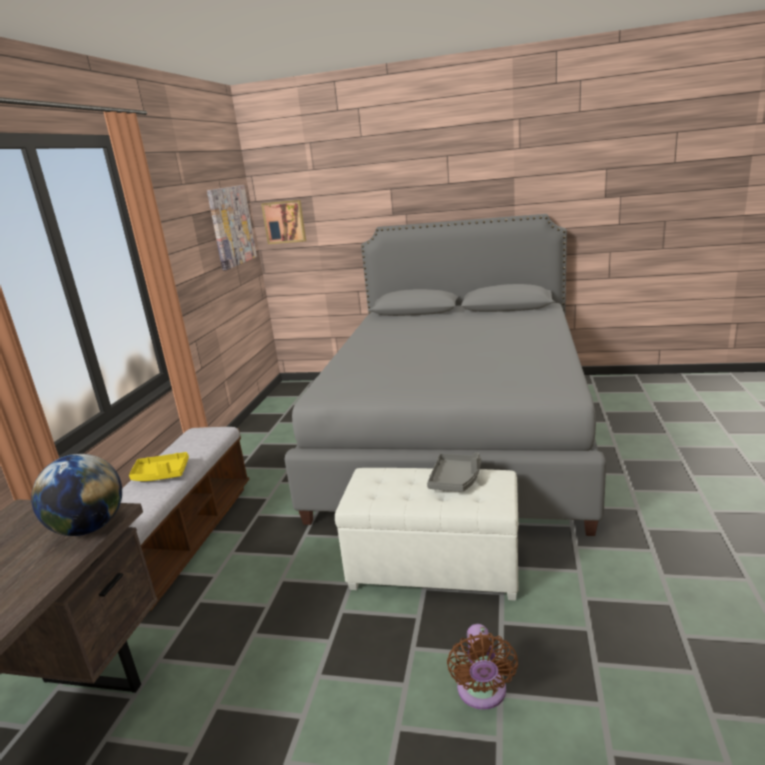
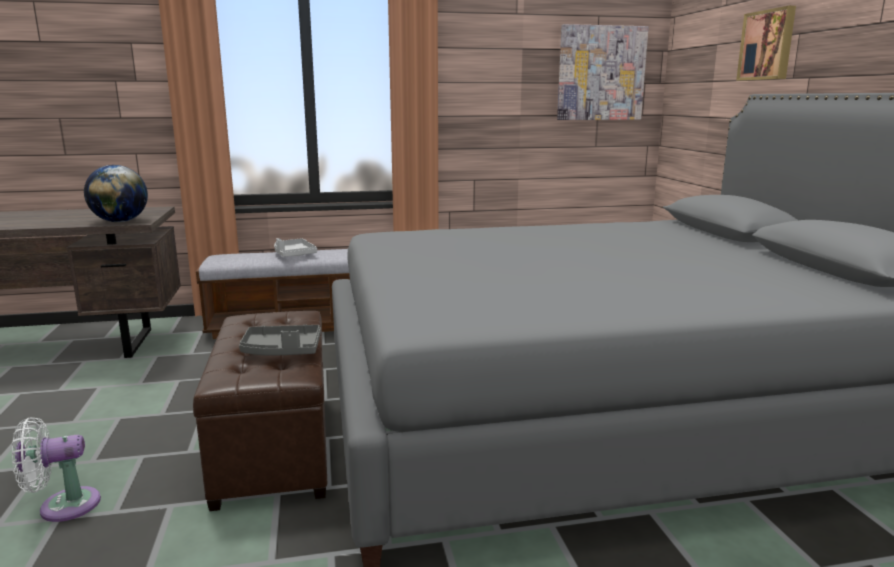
camera: 65 degrees right, 5 degrees down
(161, 474) = (293, 254): yellow tray -> grey tray
(284, 222) = (686, 79): picture -> picture (768, 45)
(434, 566) = (276, 446): white ottoman -> brown ottoman
(482, 693) = (63, 506): brown fan -> white fan

